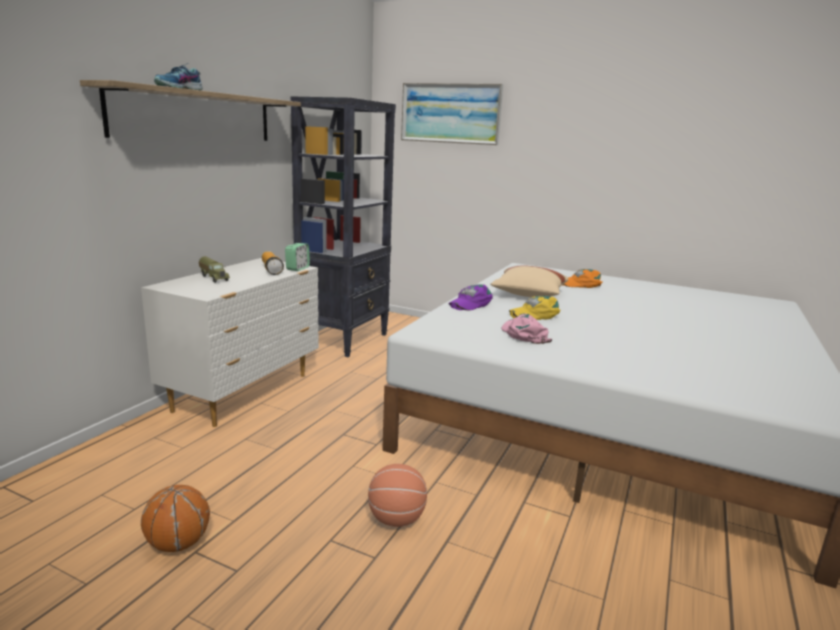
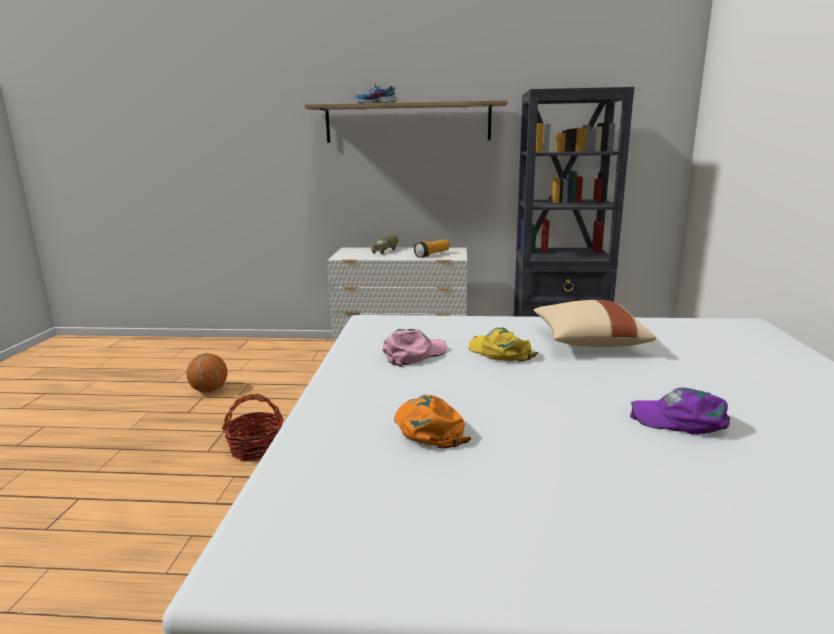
camera: 70 degrees right, 0 degrees up
(297, 268) = (449, 258): alarm clock -> none
(396, 519) = (256, 449): basketball -> basket
(450, 113) = (751, 87): picture -> none
(470, 304) = (494, 323): purple cap -> purple cap (680, 420)
(581, 284) = (729, 364): orange cap -> orange cap (428, 427)

